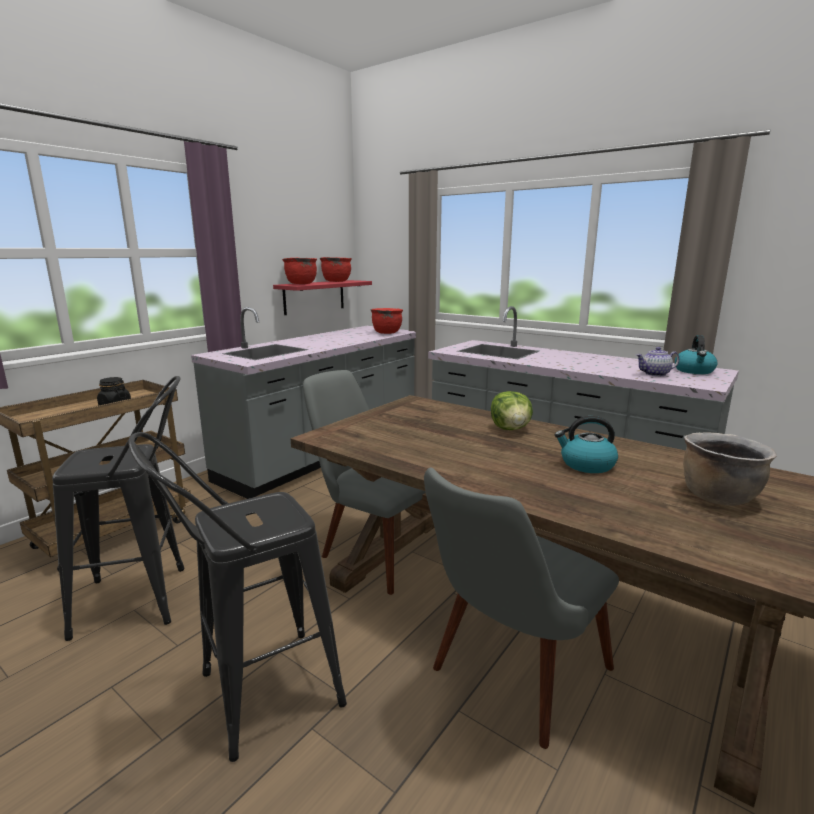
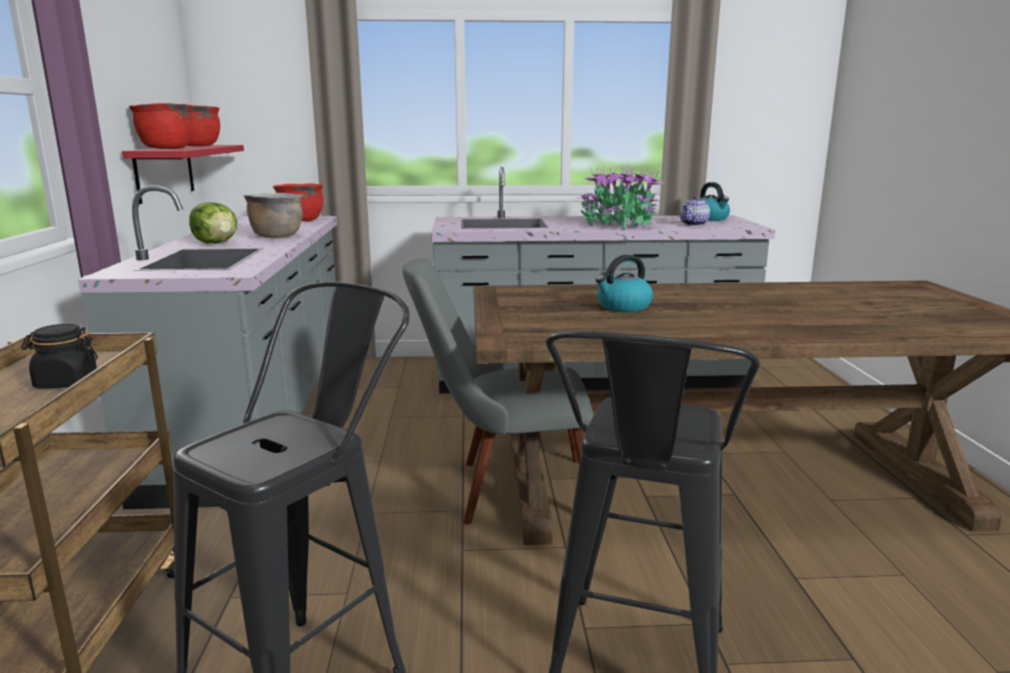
camera: 40 degrees left, 0 degrees up
(509, 680) = (790, 537): grey chair -> none
(511, 429) = (654, 294): lettuce -> lettuce (217, 243)
(582, 365) = (619, 225): none -> potted plant
(586, 465) = (777, 305): kettle -> kettle (623, 307)
(718, 496) = (891, 303): brown cooking pot -> brown cooking pot (277, 236)

